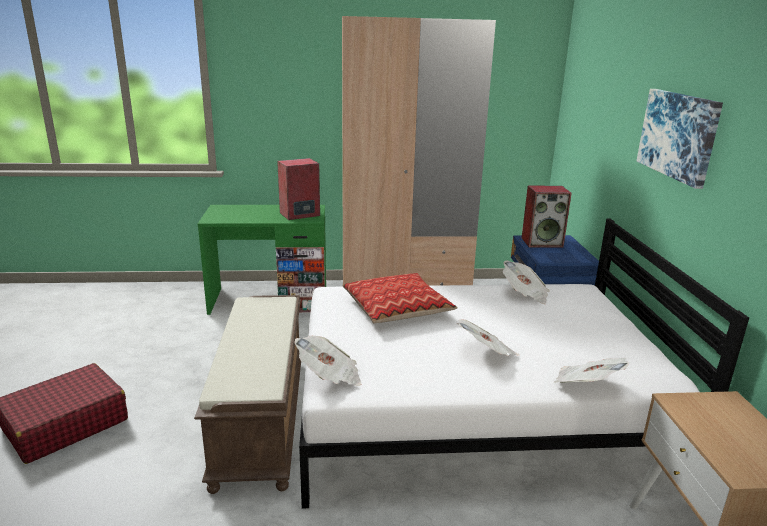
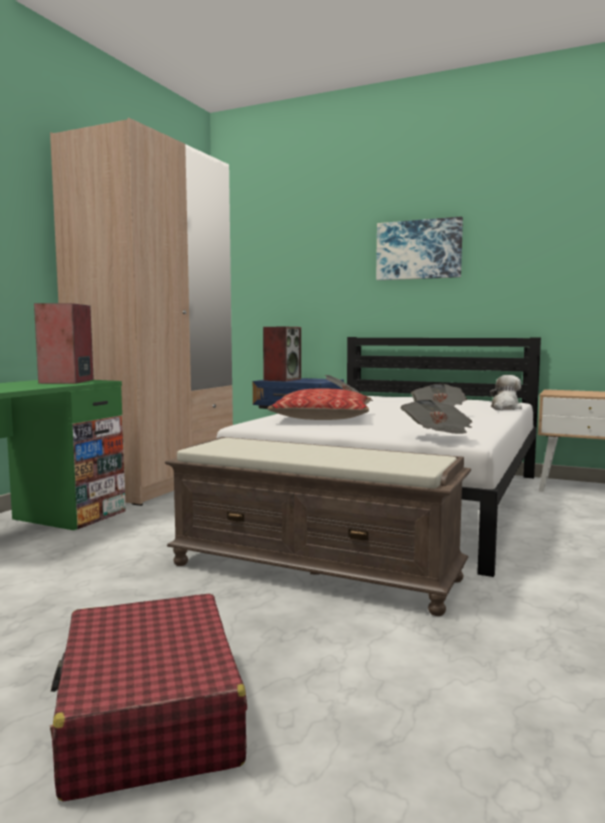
camera: 60 degrees left, 15 degrees down
(586, 385) = (504, 408): newspaper -> plush toy

